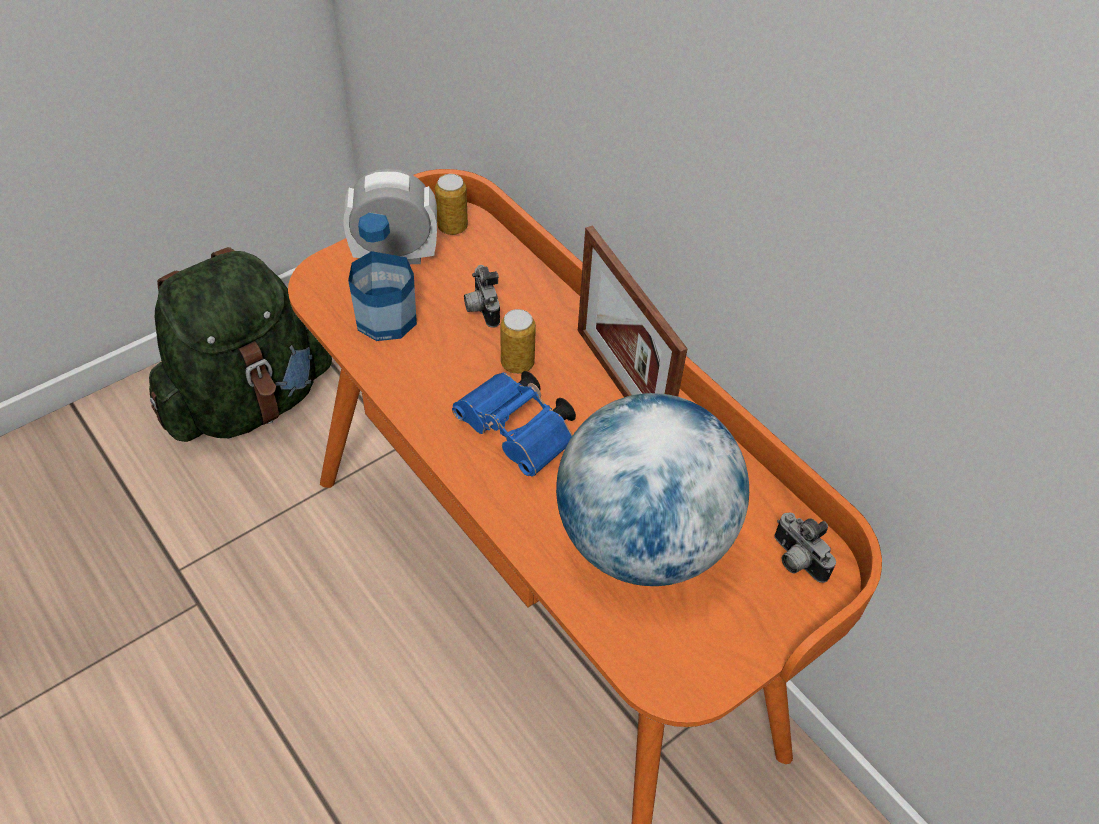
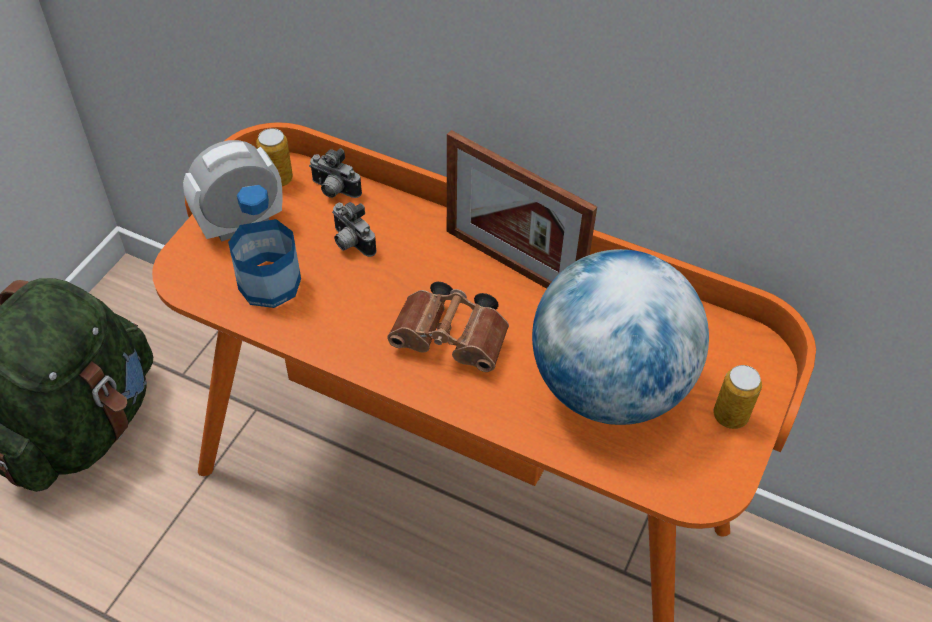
camera: 25 degrees left, 0 degrees up
(517, 363) = (413, 279): can -> can (730, 416)
(519, 435) = (454, 341): blue binoculars -> brown binoculars
(795, 561) = (734, 353): camera -> camera (333, 191)

